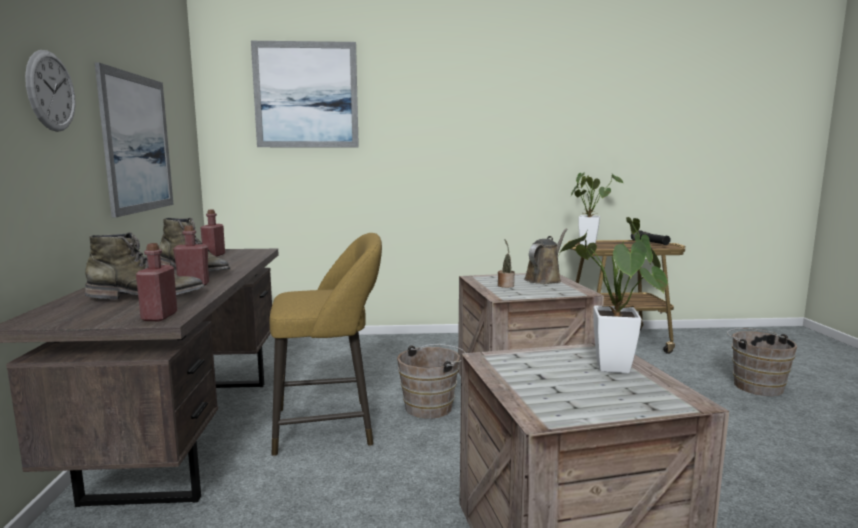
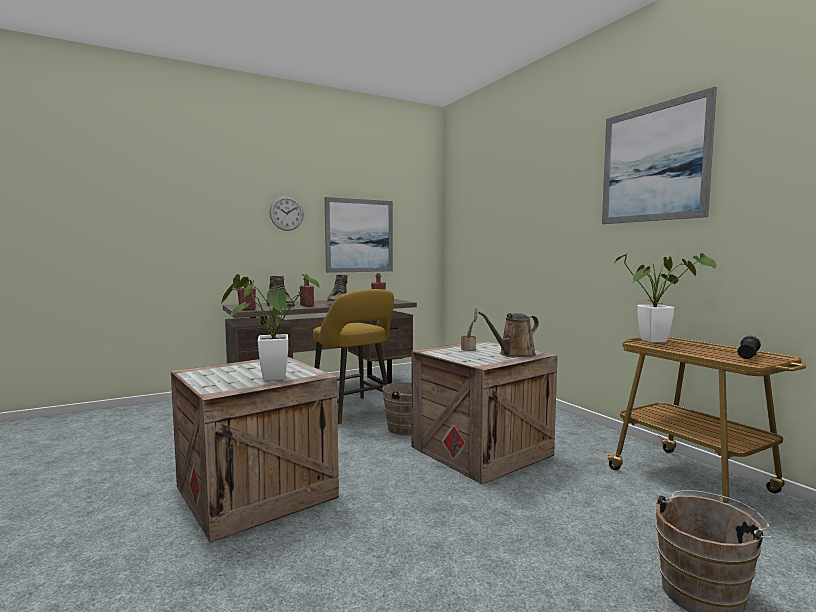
camera: 65 degrees right, 5 degrees down
(306, 95) = (486, 197): picture -> picture (653, 163)
(544, 279) = (514, 354): brown watering can -> brown watering can turned 135 degrees clockwise

